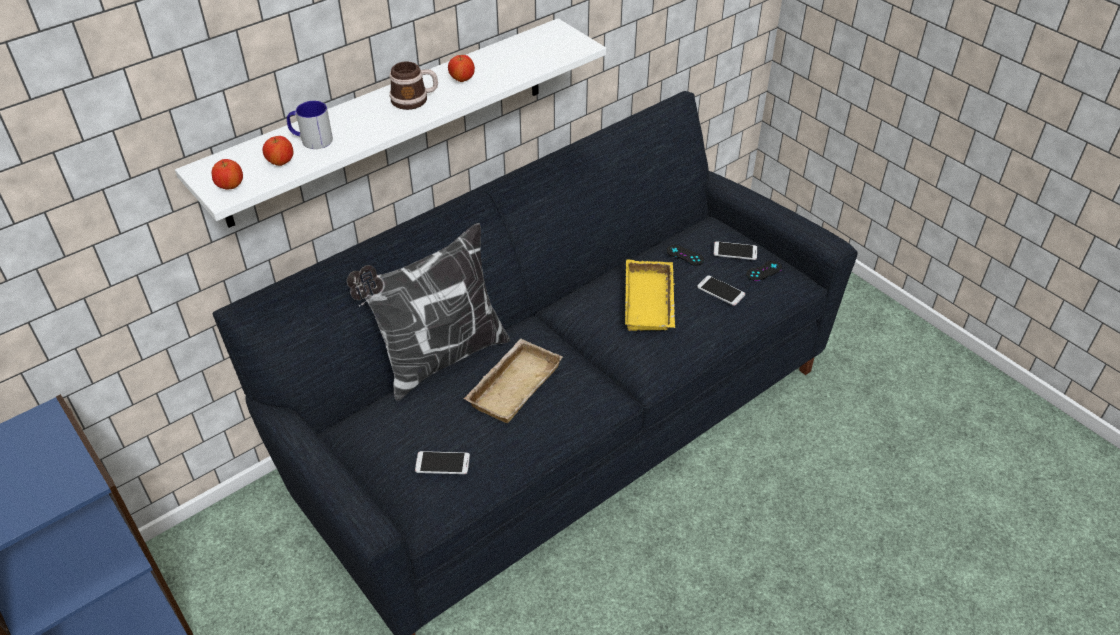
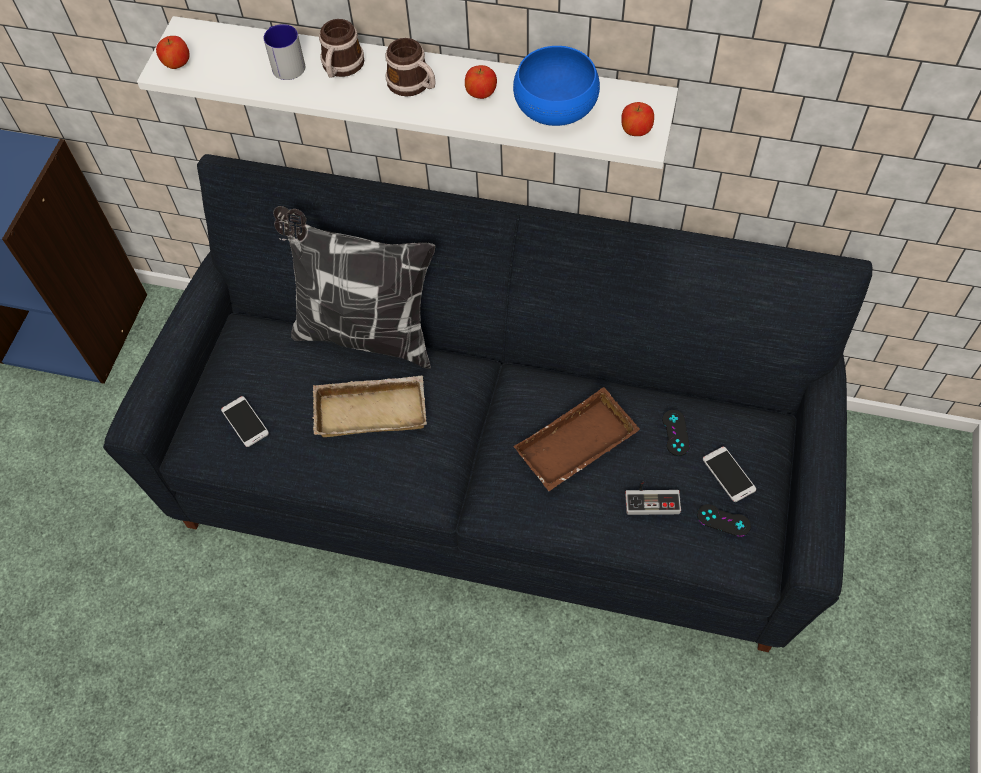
camera: 55 degrees right, 15 degrees up
(280, 163) = (235, 69): apple -> apple (635, 131)
(353, 120) = (341, 68): none -> mug
(511, 60) = (556, 105): none -> blue bowl
(651, 302) = (577, 448): yellow tray -> brown tray
(721, 291) = (652, 498): phone -> game controller

